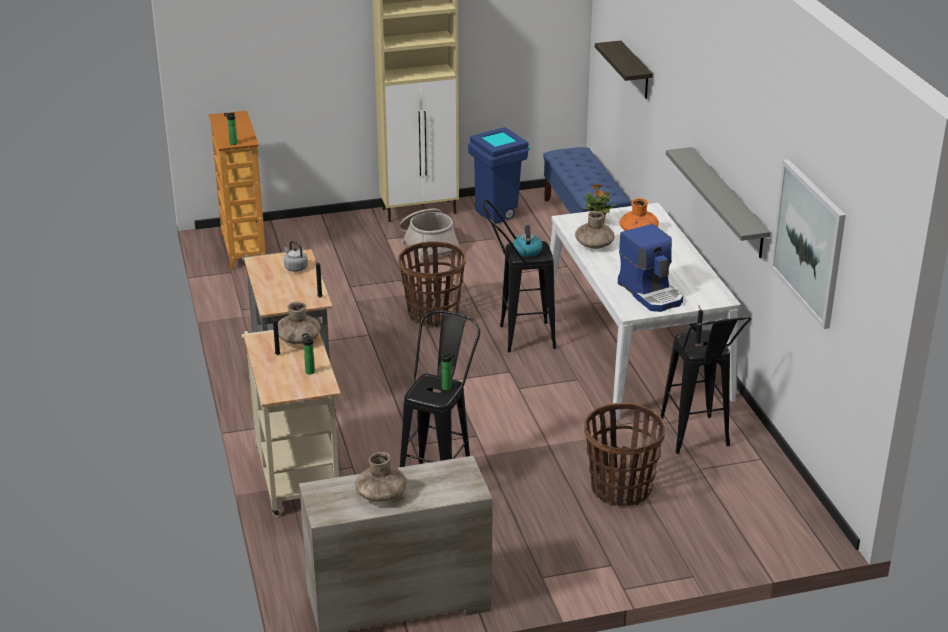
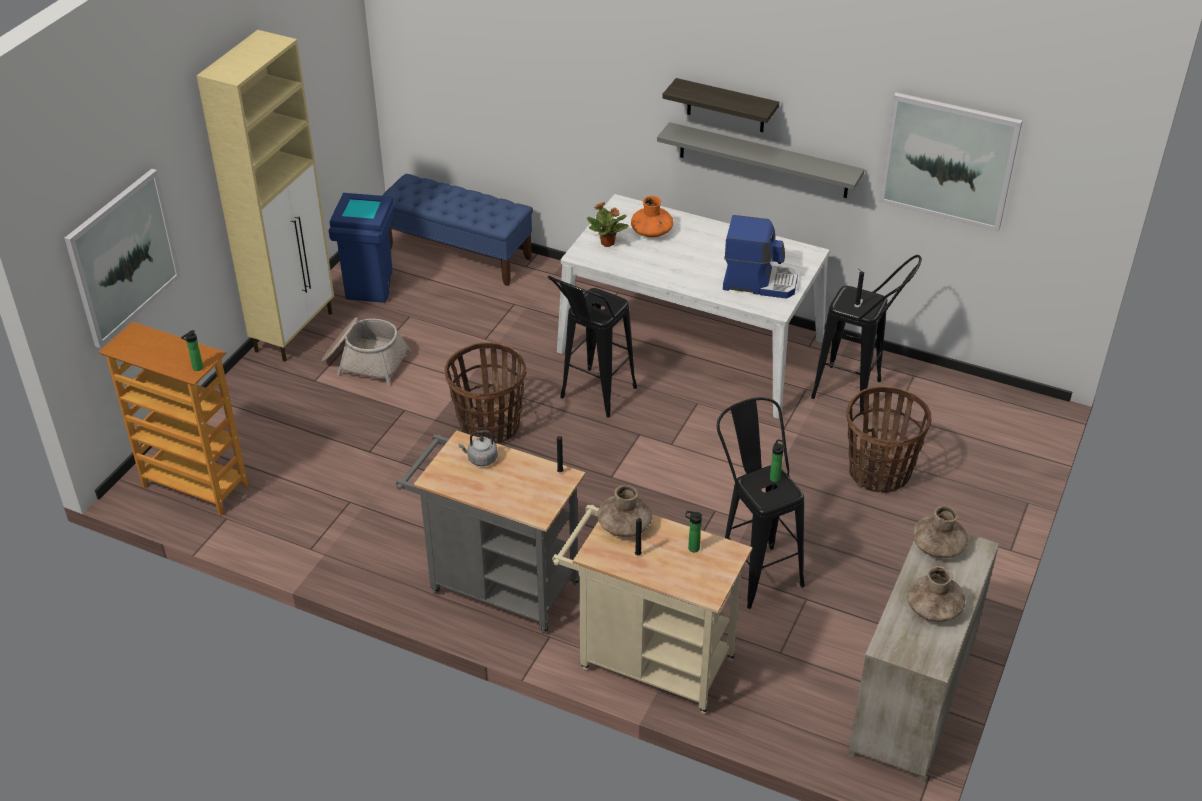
camera: 50 degrees left, 10 degrees up
(264, 66) = (123, 257): none -> picture
(527, 251) = (597, 306): kettle -> none
(594, 245) = (642, 265): brown vase -> brown vase (938, 546)
(635, 71) = (508, 69): shelf -> shelf (726, 106)

